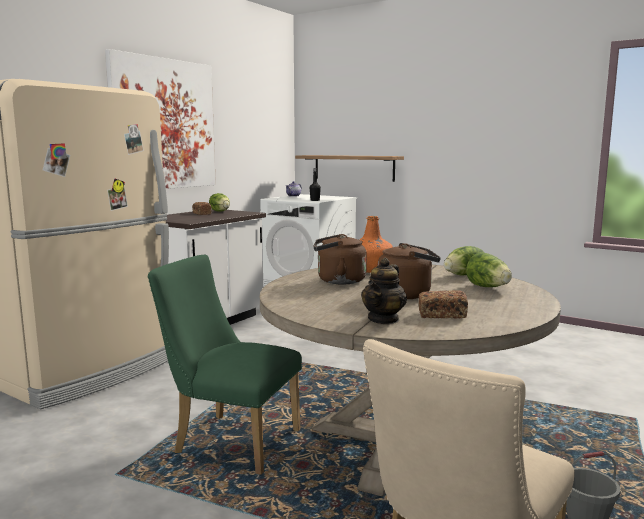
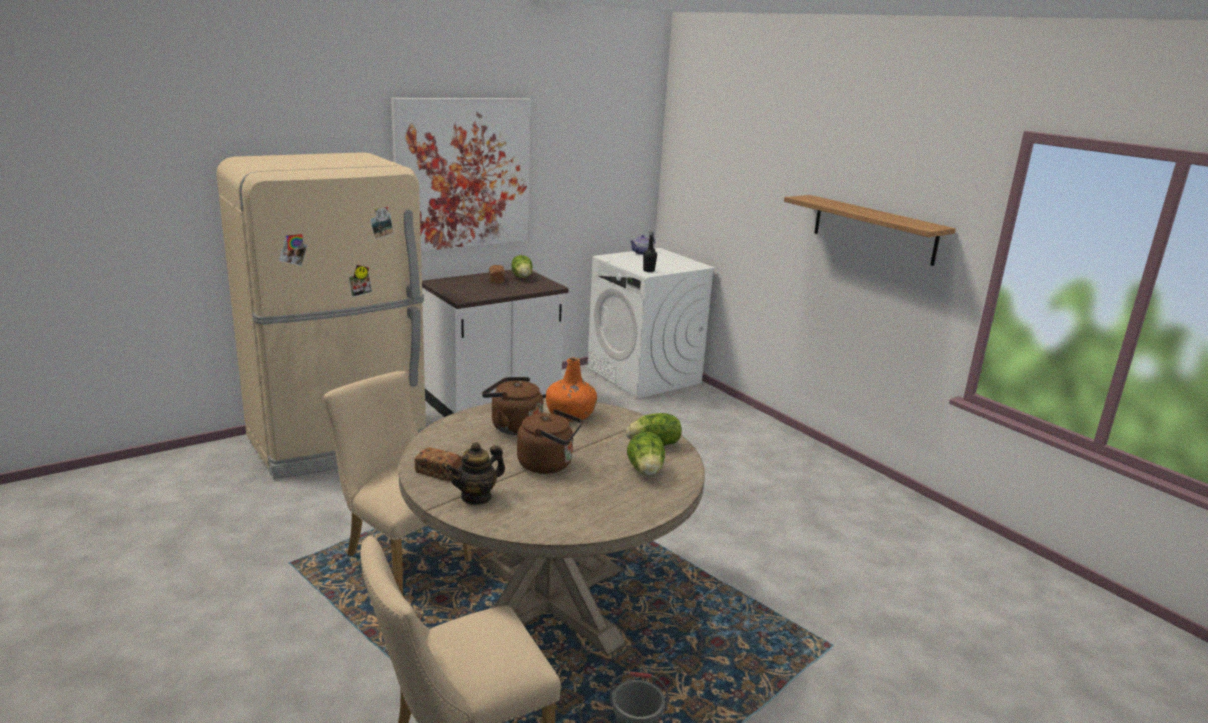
camera: 20 degrees right, 10 degrees up
(230, 440) = (402, 555): green chair -> beige chair
(353, 167) = (716, 229): shelf -> shelf (873, 229)
(442, 315) = (536, 503): bread -> bread (438, 473)

